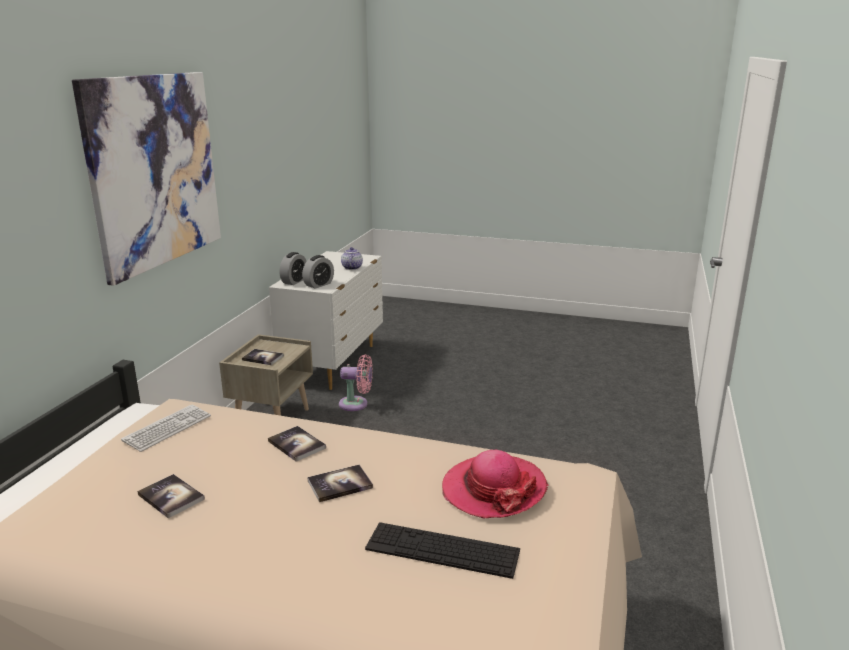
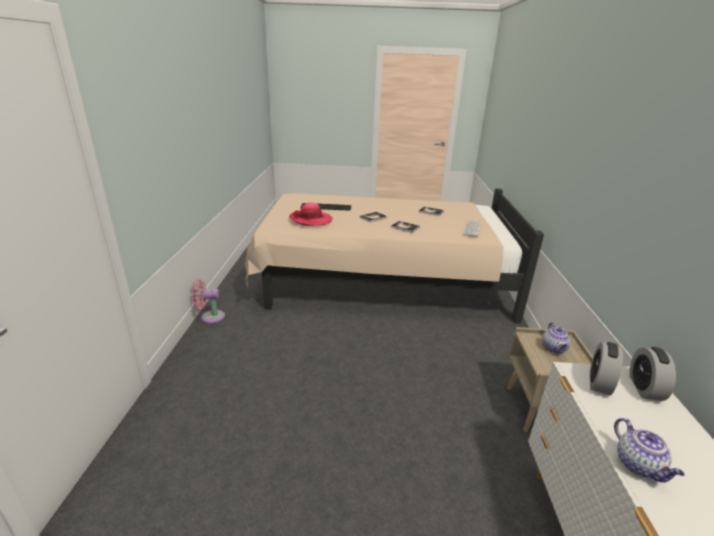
camera: 165 degrees right, 5 degrees up
(154, 171) = (615, 136): picture -> none
(262, 358) = (554, 348): book -> teapot
(356, 404) = (484, 450): pink fan -> pink fan (210, 317)

